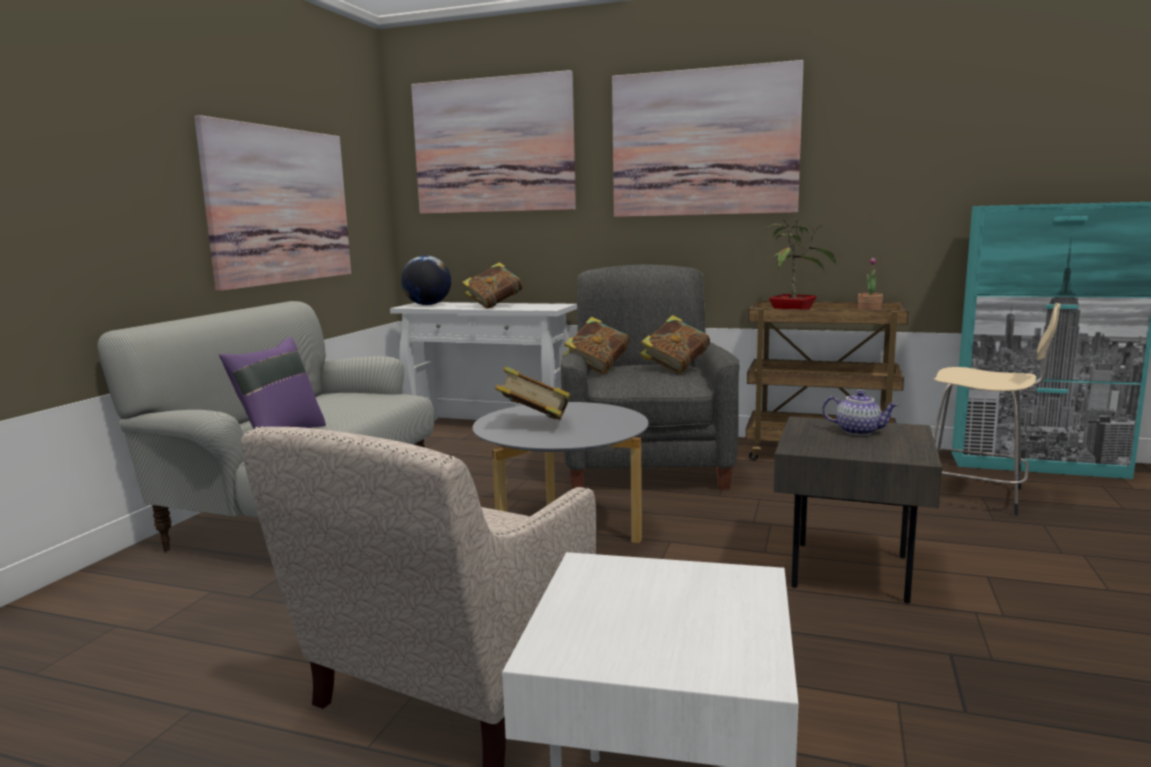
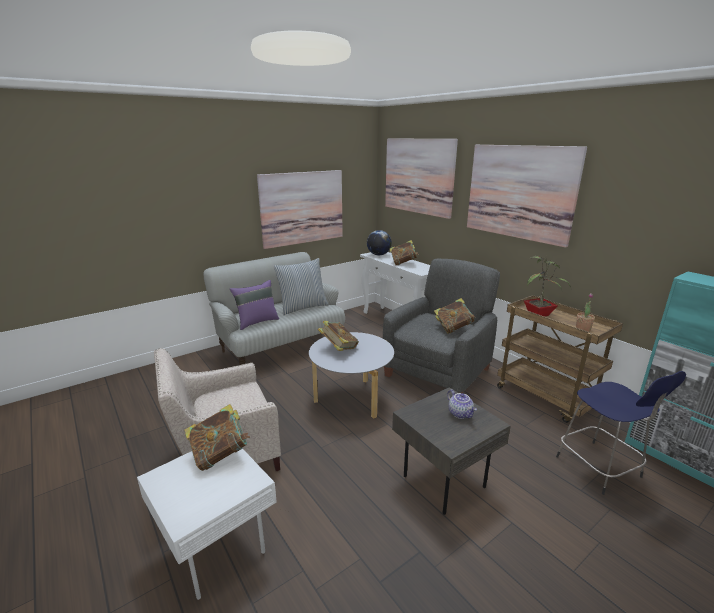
camera: 35 degrees right, 10 degrees up
(346, 405) = (302, 307): none -> pillow
(597, 369) = (417, 317): book -> book (220, 454)
(977, 495) = (600, 468): beige stool -> blue stool

